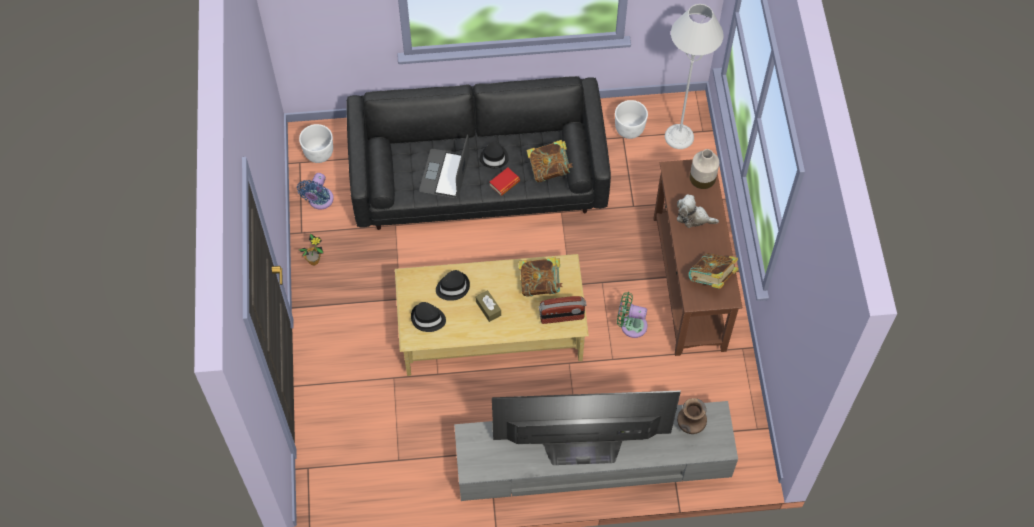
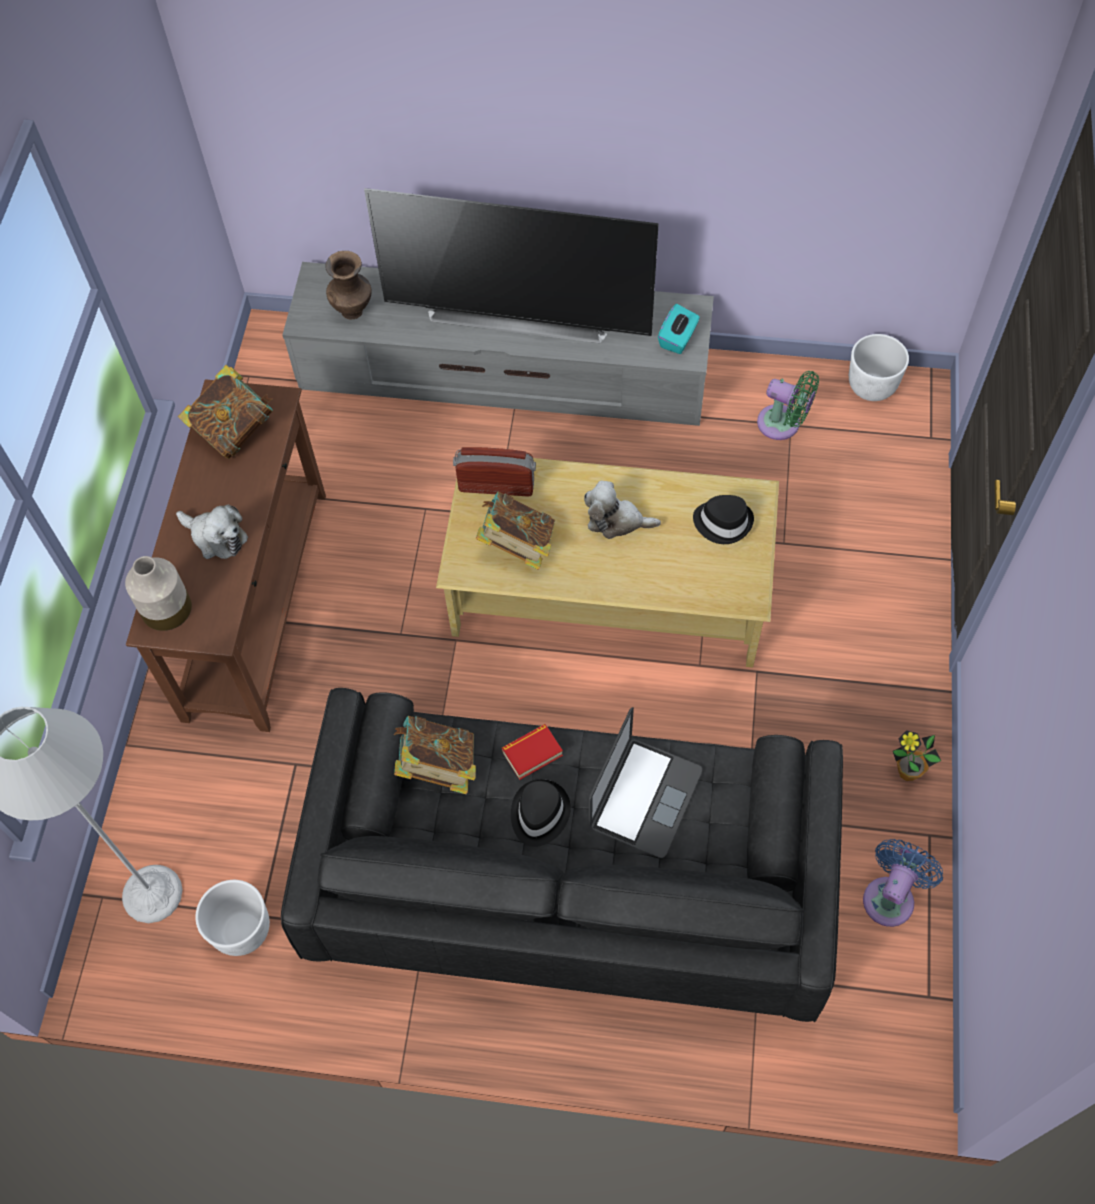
camera: 165 degrees left, 0 degrees up
(319, 153) = (886, 1009): white planter -> white planter (871, 387)
(452, 287) = (671, 567): black hat -> none
(476, 445) = (678, 339): none -> turquoise tissue box
(488, 308) = (616, 520): brown tissue box -> plush toy
(631, 325) = (377, 555): green fan -> green fan (783, 424)

